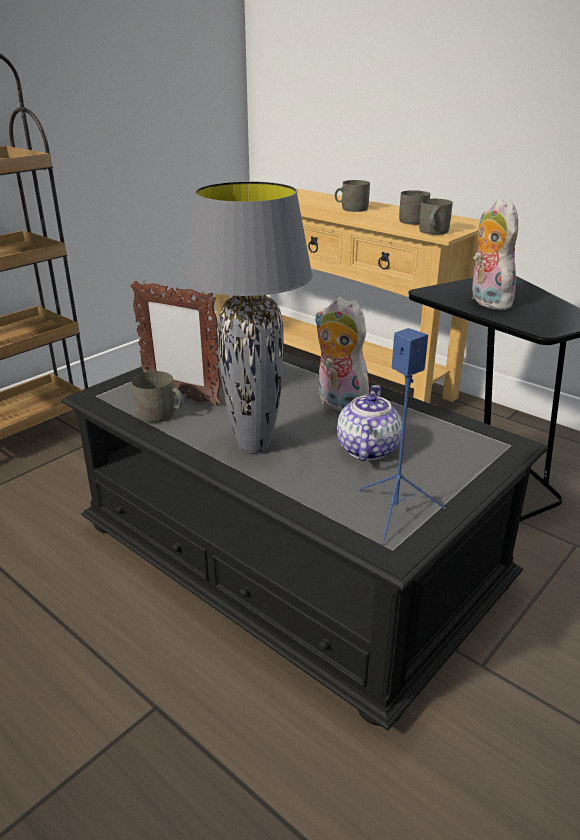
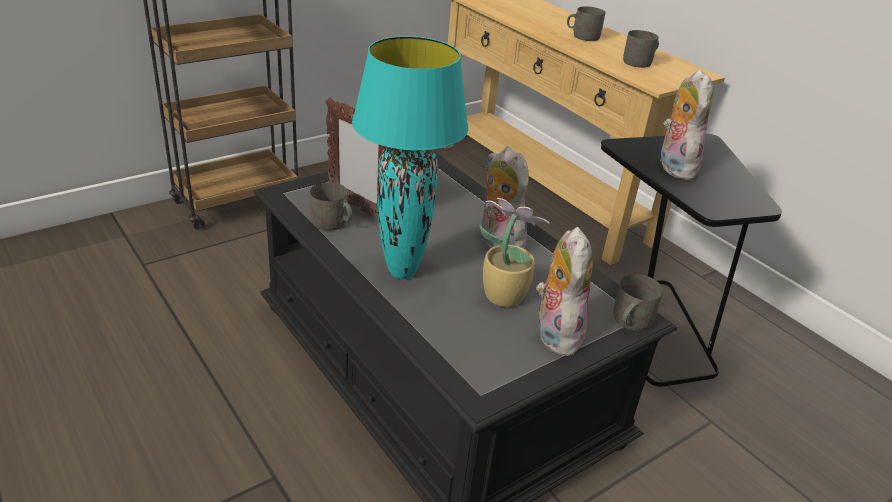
camera: 10 degrees right, 5 degrees up
(253, 447) = (401, 272): grey table lamp -> turquoise table lamp
(366, 449) = (502, 295): teapot -> potted plant
(396, 512) = (500, 361): blue speaker -> none
(432, 232) = (648, 80): grey mug -> grey mug (629, 321)
(436, 474) = (554, 333): none -> plush toy

